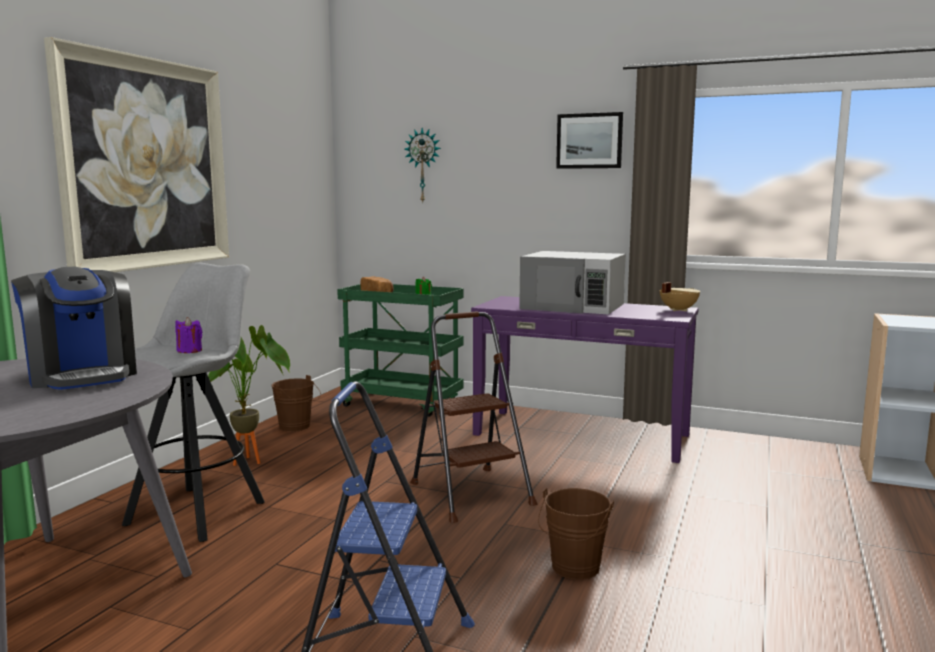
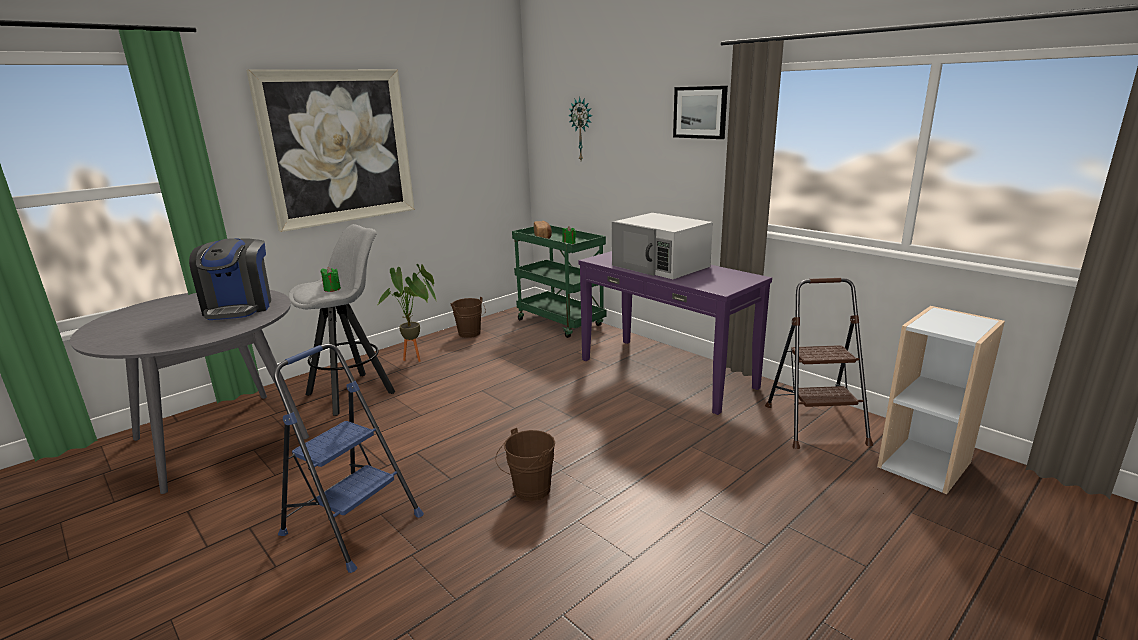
camera: 25 degrees right, 10 degrees up
(189, 350) = (332, 289): purple candle -> green candle
(470, 491) = (528, 410): brown step ladder -> brown step ladder (814, 422)
(677, 310) = (745, 279): beige cooking pot -> none

